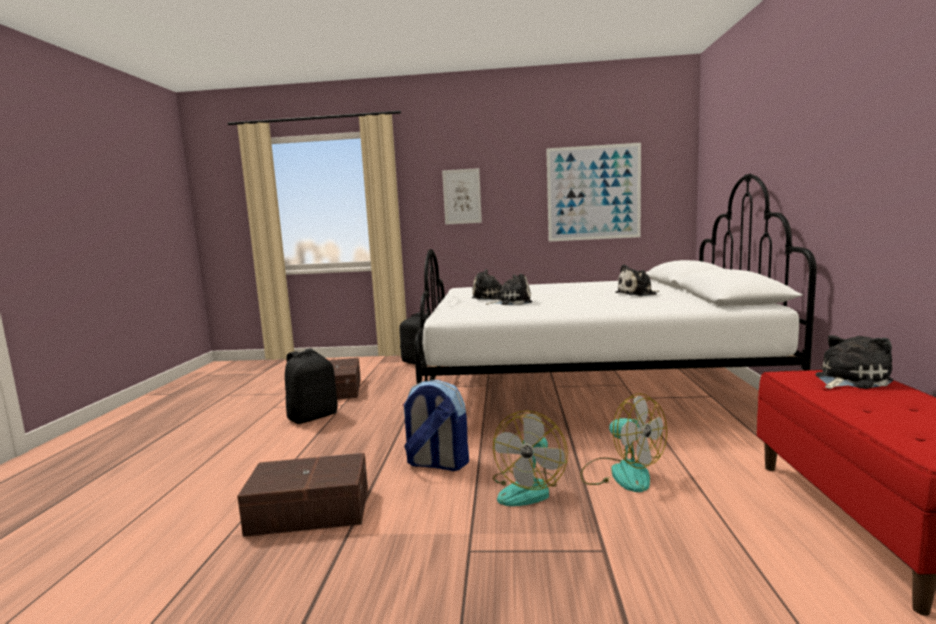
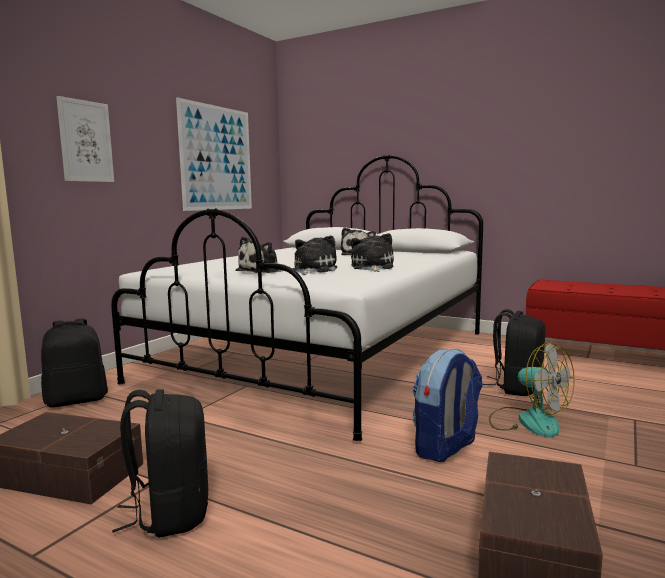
camera: 65 degrees left, 0 degrees up
(620, 473) = (516, 387): fan -> black backpack
(849, 380) = (559, 284): plush toy -> plush toy (372, 267)

